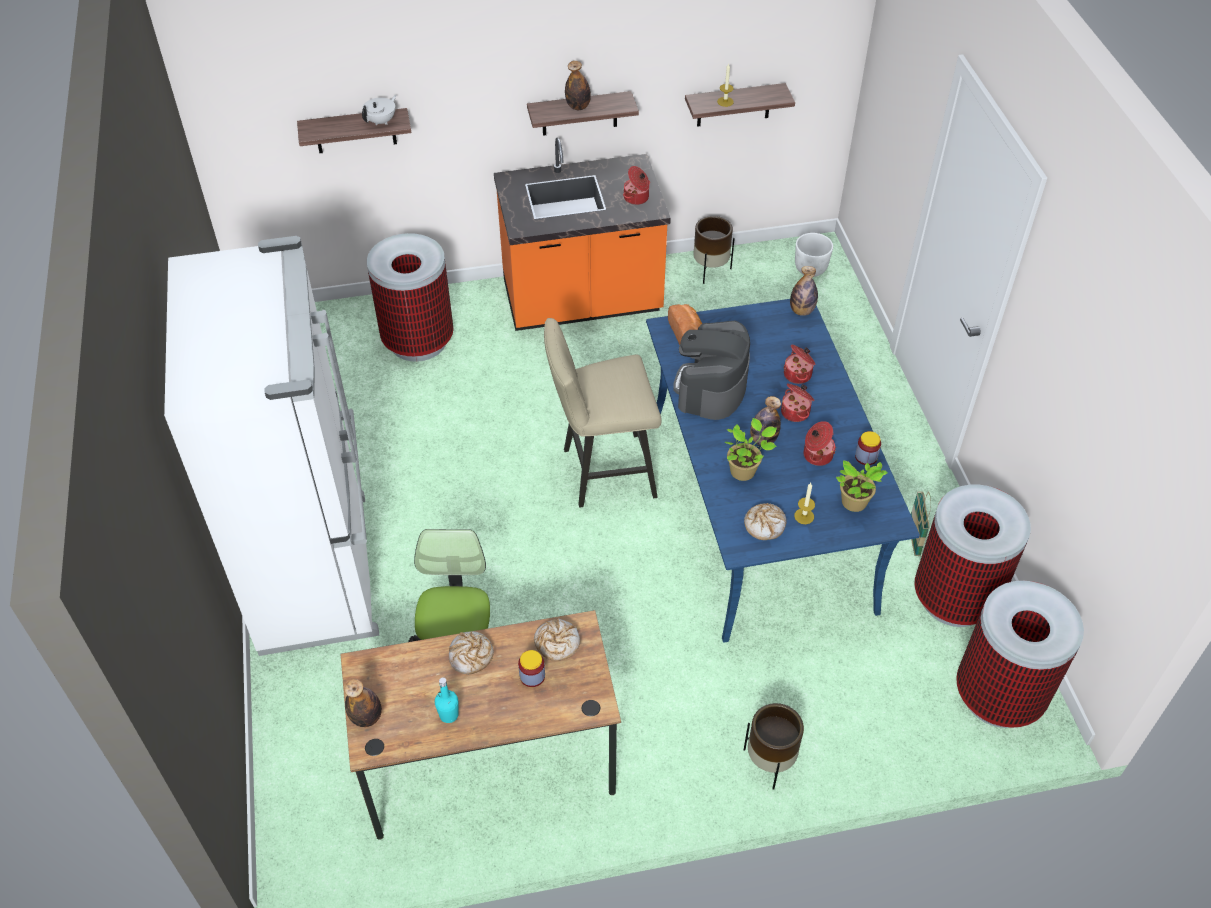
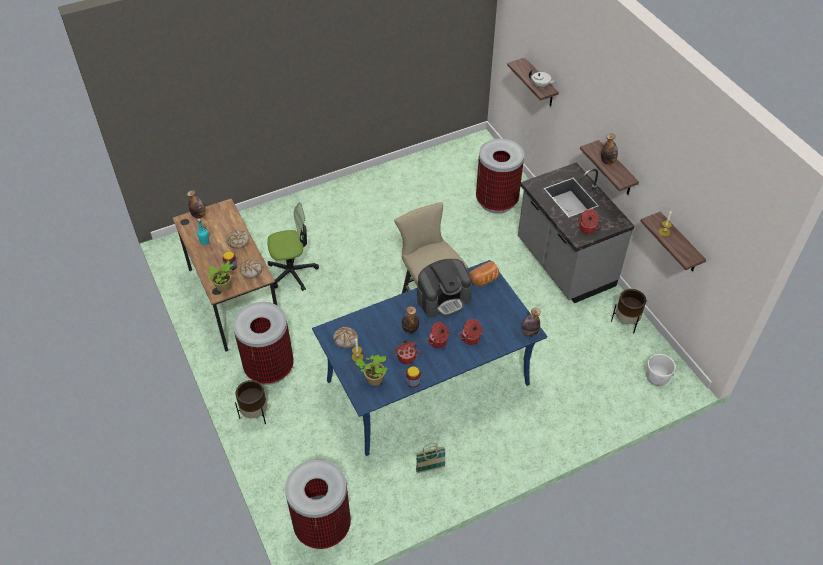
camera: 75 degrees right, 0 degrees up
(317, 571) = (327, 207): white fridge -> none
(582, 301) = (564, 264): orange counter -> grey counter
(711, 388) = (443, 298): coffee machine -> coffee machine turned 150 degrees clockwise
(744, 471) = (383, 324): potted plant -> potted plant (224, 287)
(955, 598) = (389, 496): trash can -> trash can (269, 368)

